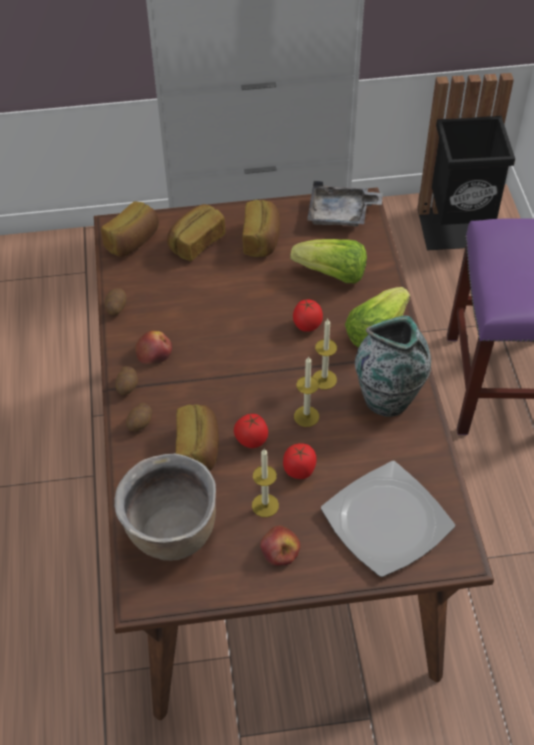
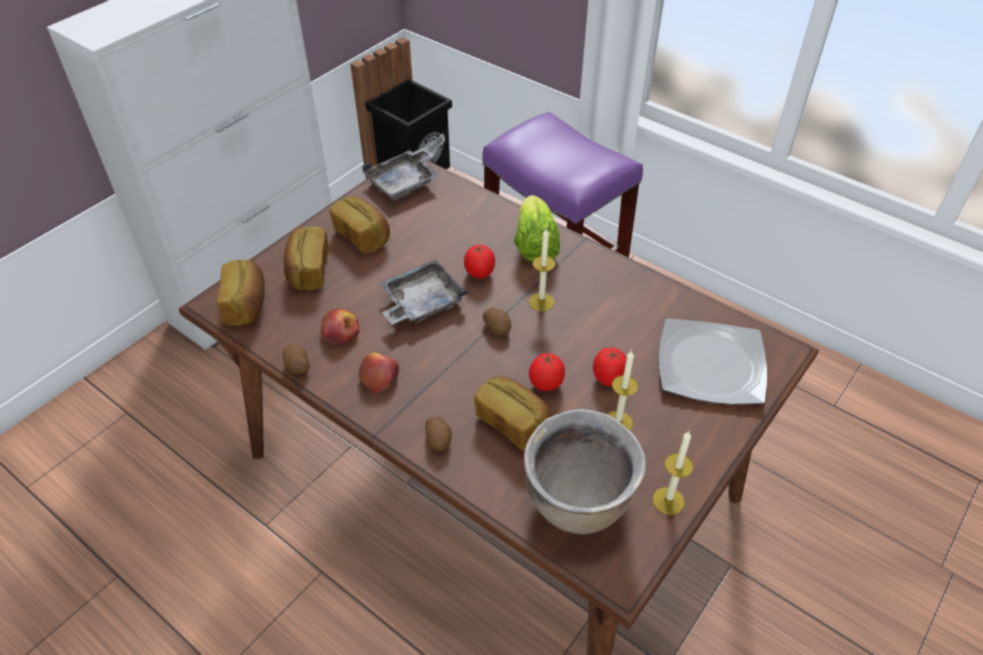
camera: 45 degrees left, 5 degrees down
(128, 386) = (389, 420): potato -> potato (497, 328)
(241, 319) = (421, 302): none -> grey tray
(280, 550) = (671, 446): apple -> apple (341, 332)
(306, 416) = (562, 336): candle -> candle (668, 501)
(332, 274) = (451, 227): lettuce -> none
(388, 399) = (603, 283): vase -> none

